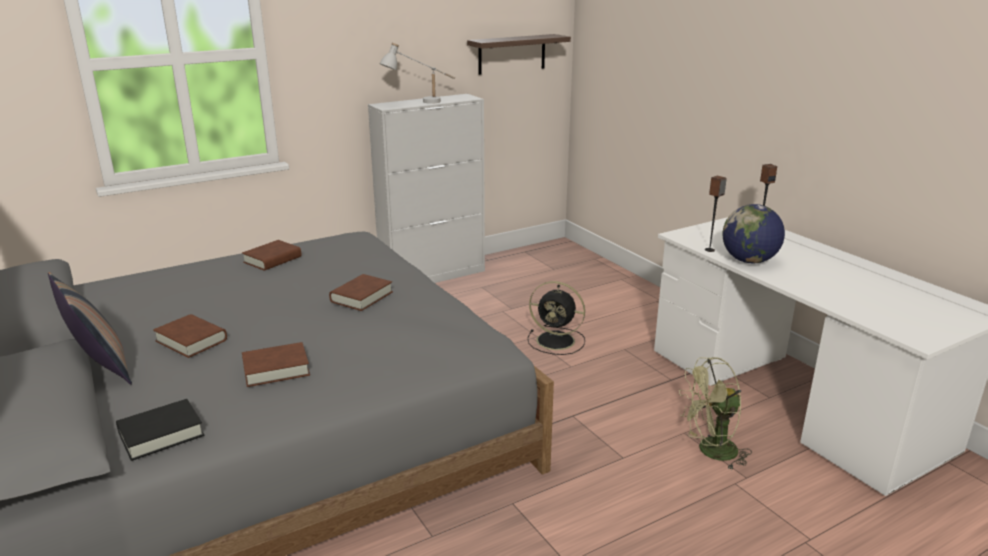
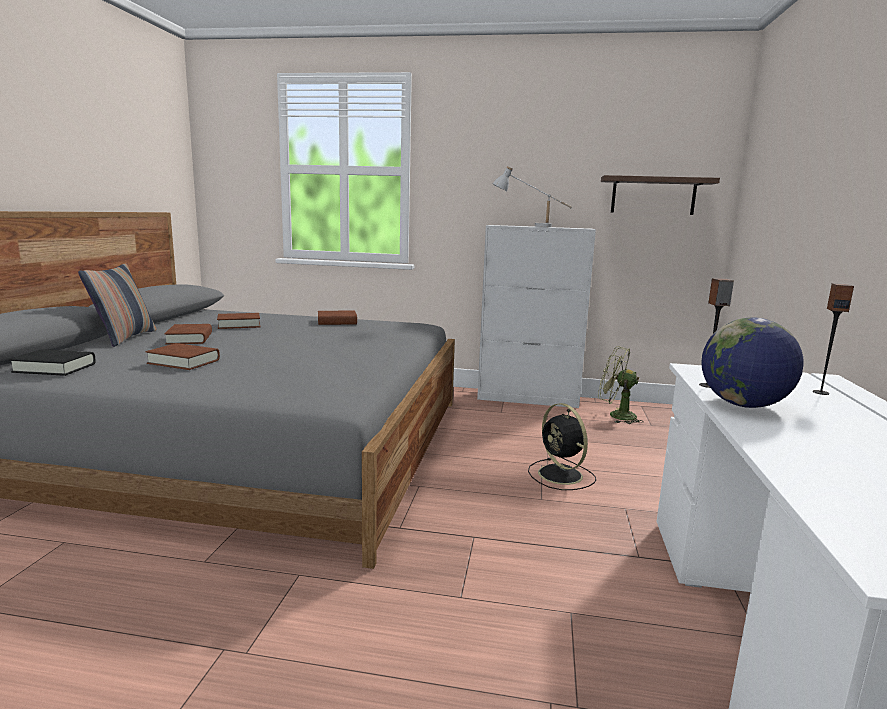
camera: 40 degrees right, 10 degrees down
(361, 297) = (333, 347): brown book -> brown book (239, 325)
(710, 452) = (572, 650): green fan -> green fan (616, 415)

